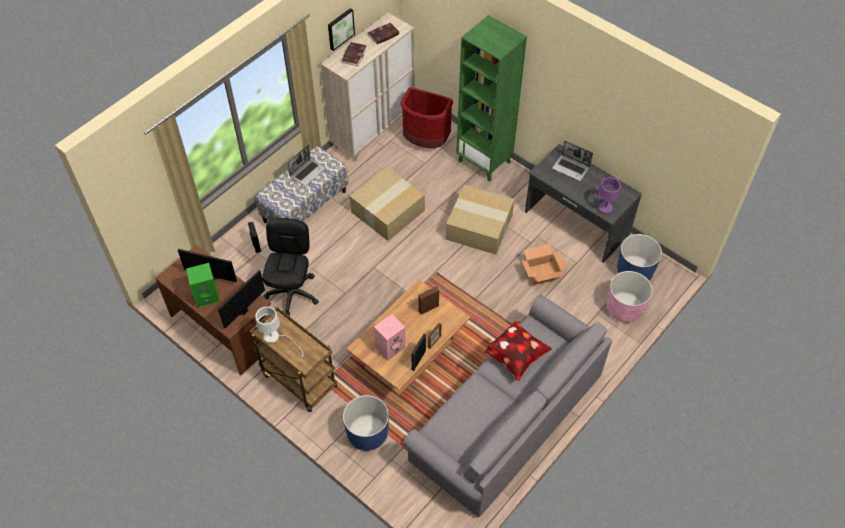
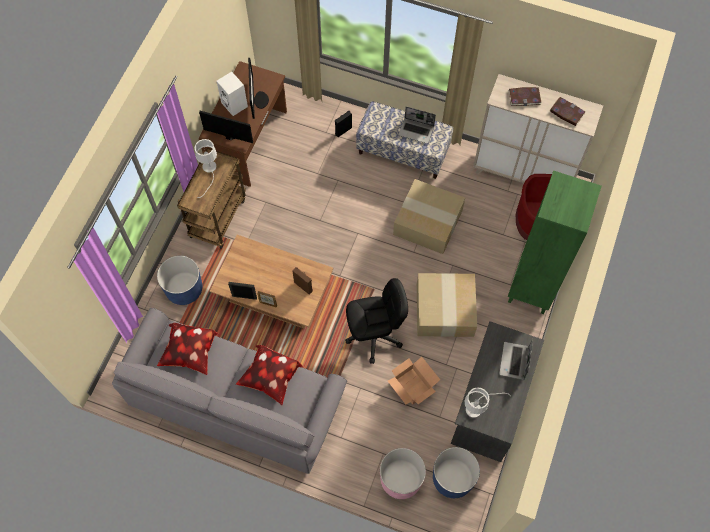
camera: 70 degrees right, 10 degrees up
(207, 295) = (235, 104): green speaker -> white speaker
(292, 293) = (303, 179): black office chair -> black office chair (374, 336)
(340, 28) = (536, 67): picture -> none
(390, 346) = (250, 269): pink speaker -> none
(465, 419) = (191, 354): none -> pillow
(603, 205) = (477, 407): purple table lamp -> white table lamp

